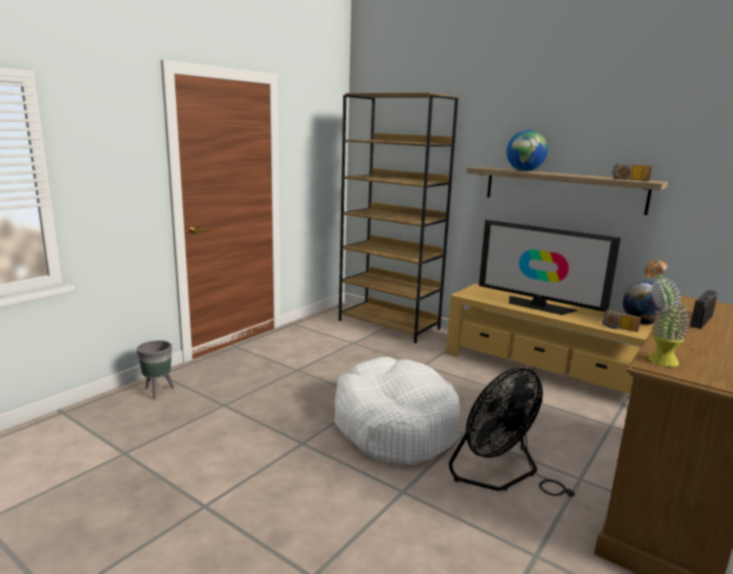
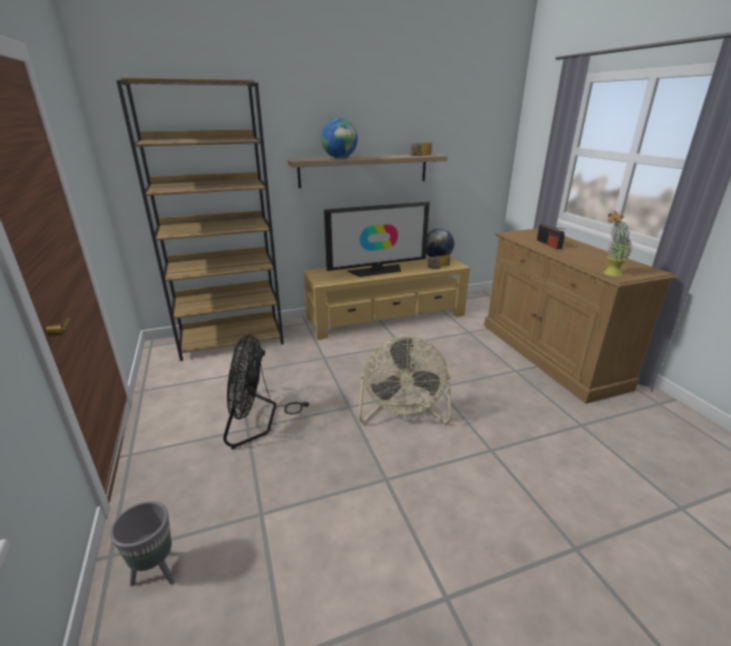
camera: 55 degrees left, 10 degrees up
(394, 425) = (400, 413): white dog bed -> beige fan
(509, 473) = (495, 392): black fan -> black fan (260, 417)

